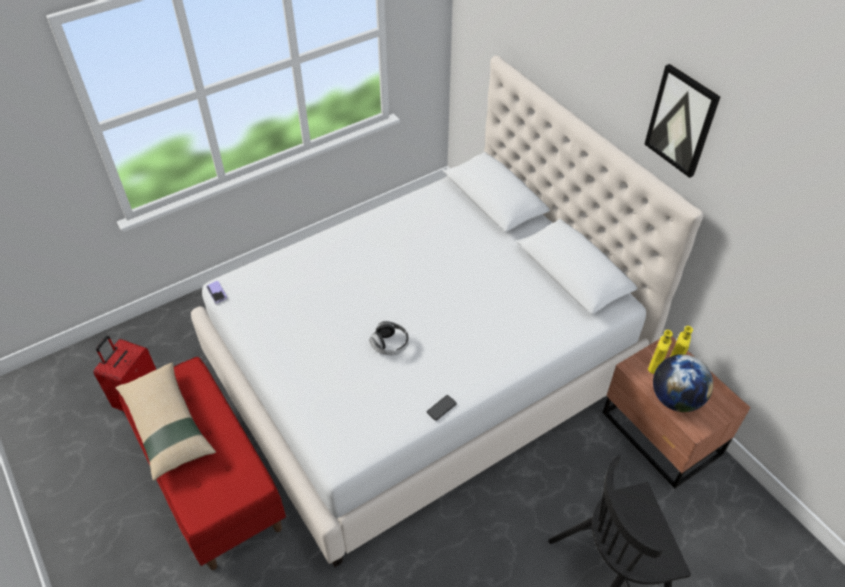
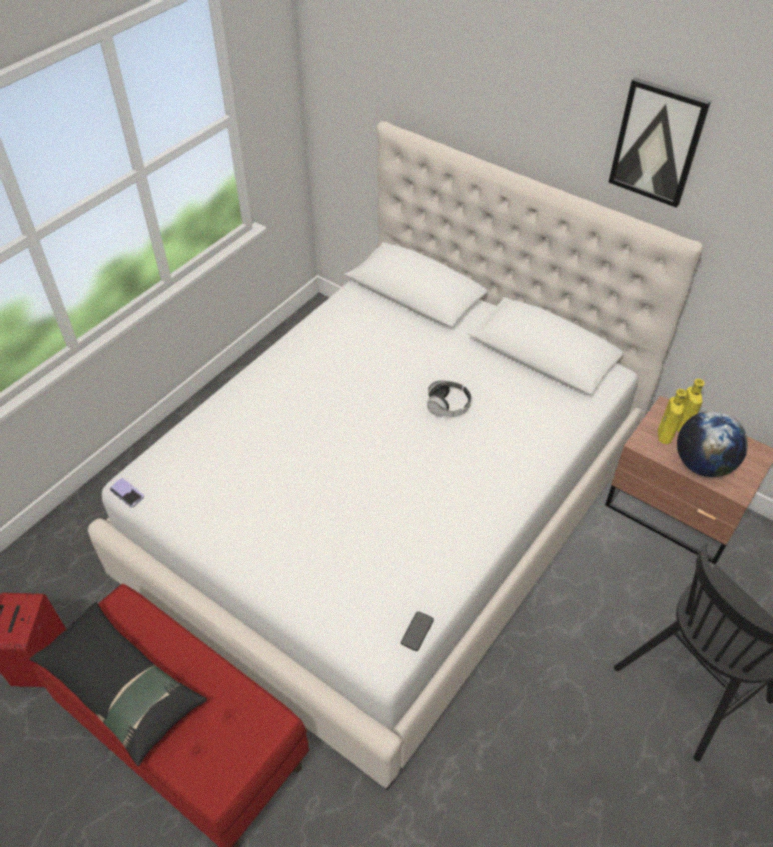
camera: 20 degrees left, 0 degrees up
(167, 426) = (120, 687): beige pillow -> black pillow
(390, 344) = (377, 495): headphones -> headphones (448, 406)
(441, 408) = (474, 552): phone -> phone (417, 631)

